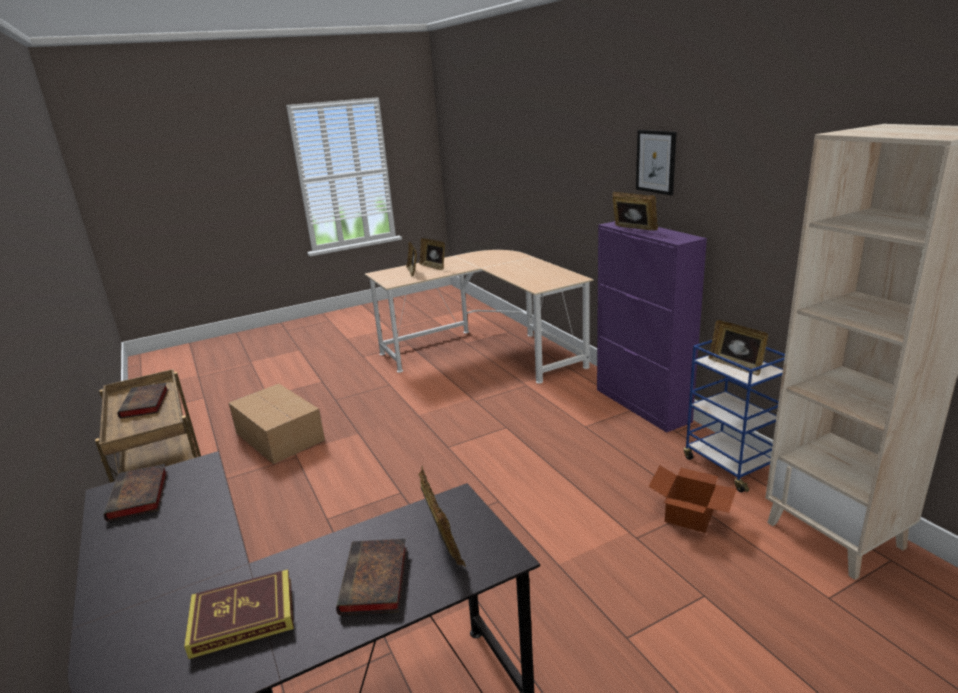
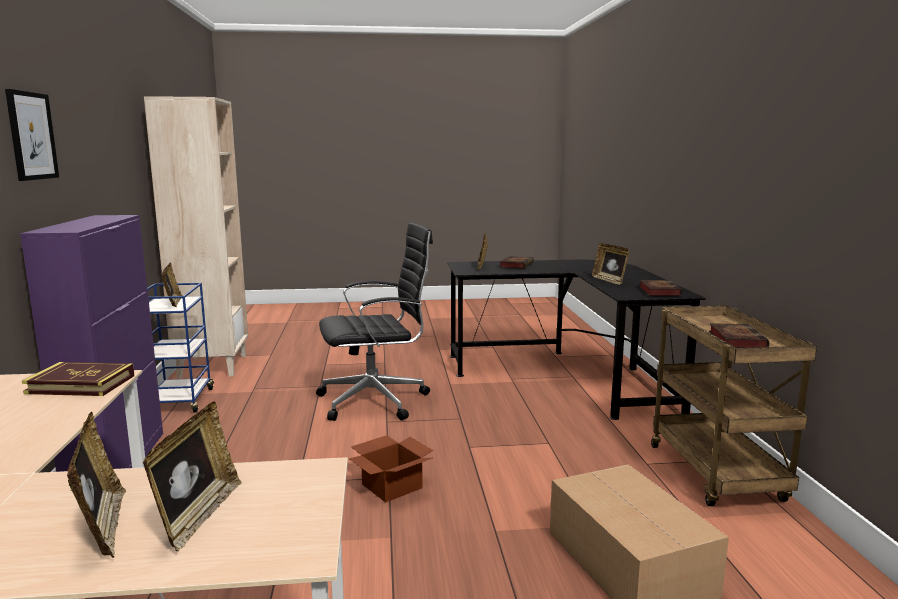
camera: 160 degrees left, 10 degrees down
(243, 617) = (572, 266): book -> book (81, 384)
(539, 530) = (376, 401): none -> black office chair
(633, 229) = (92, 224): picture frame -> picture frame (609, 280)
(690, 516) = (268, 387): cardboard box -> cardboard box (392, 485)

